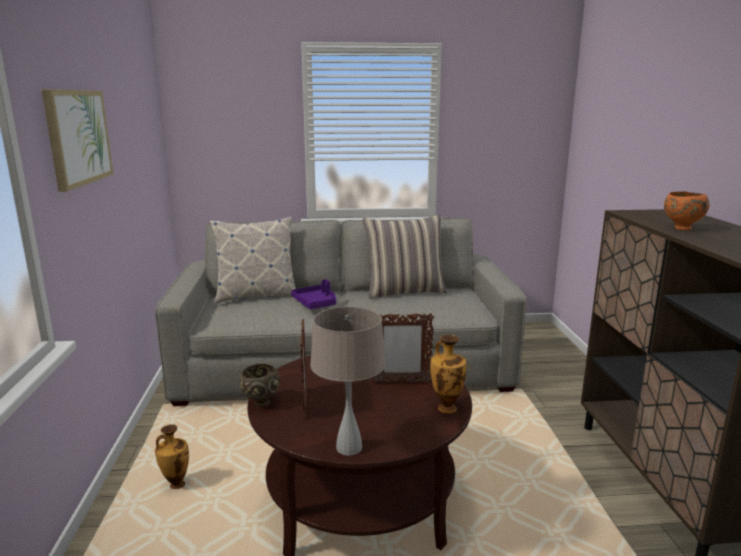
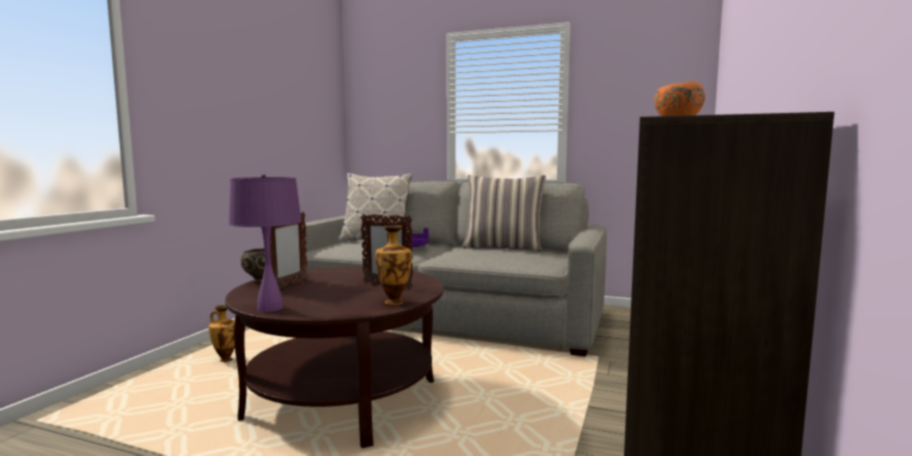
camera: 25 degrees right, 10 degrees down
(78, 137) = (209, 80): picture -> none
(349, 448) = (269, 308): beige table lamp -> purple table lamp

